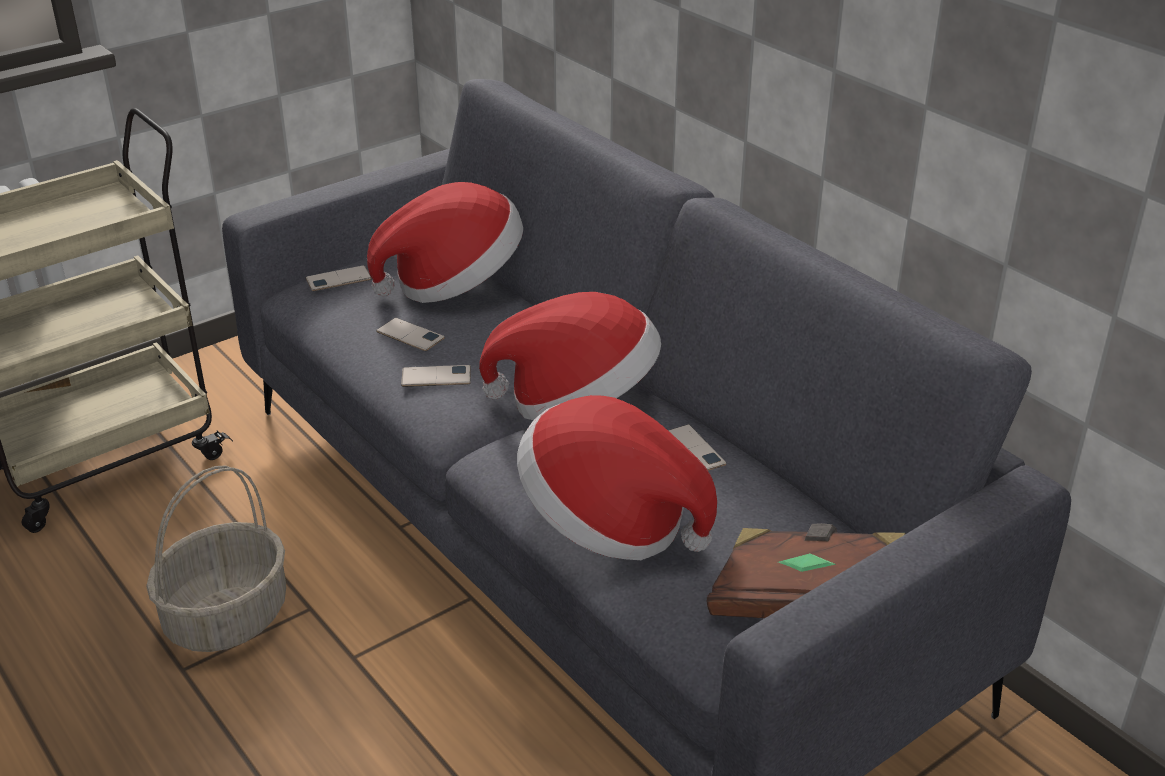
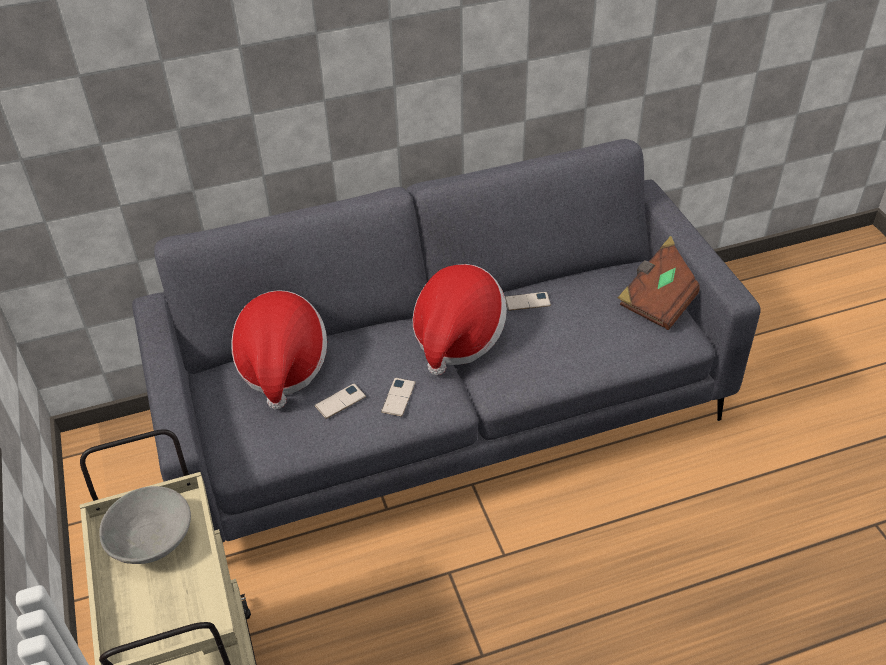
camera: 70 degrees left, 10 degrees up
(90, 216) = (151, 540): none -> grey bowl
(227, 616) = (438, 623): basket -> none
(338, 279) = (235, 430): phone -> none
(609, 522) = (581, 350): hat -> none

